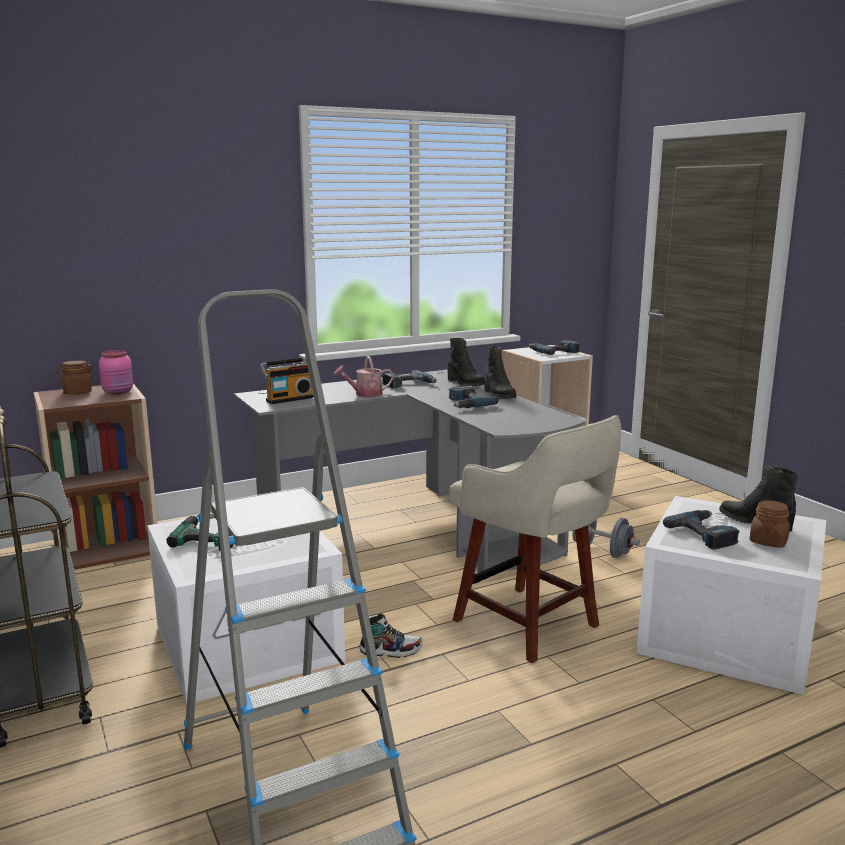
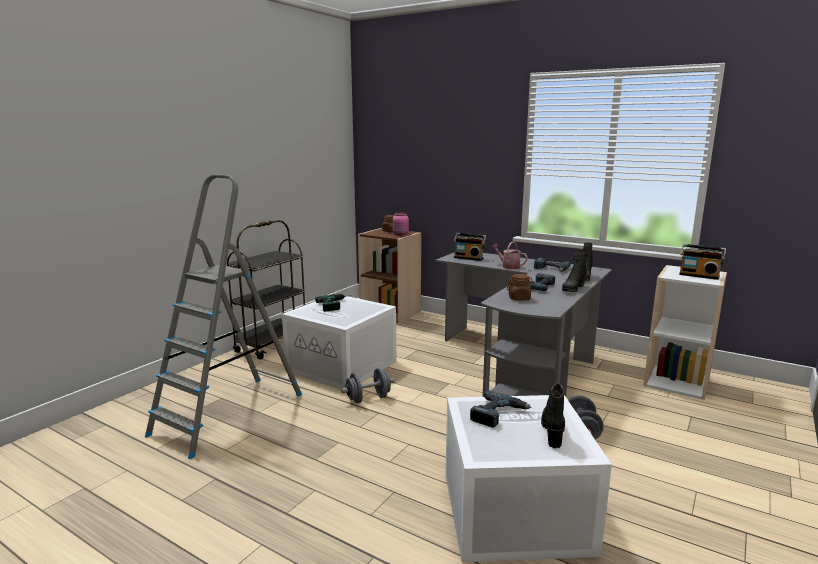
camera: 60 degrees right, 0 degrees up
(391, 650) = (368, 399): shoe -> grey dumbbell
(530, 626) = (437, 430): beige stool -> none
(553, 352) = (699, 275): power drill -> radio
(768, 541) = (517, 440): brown jar -> brown jar (519, 298)

